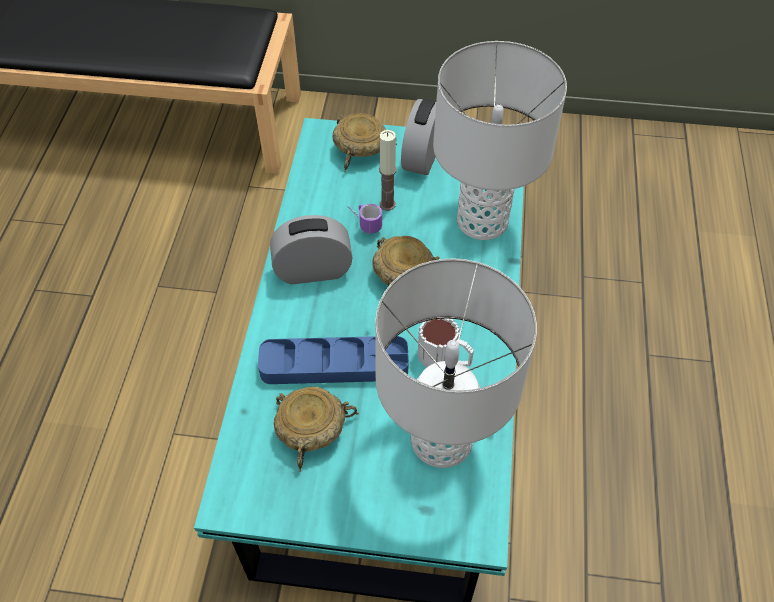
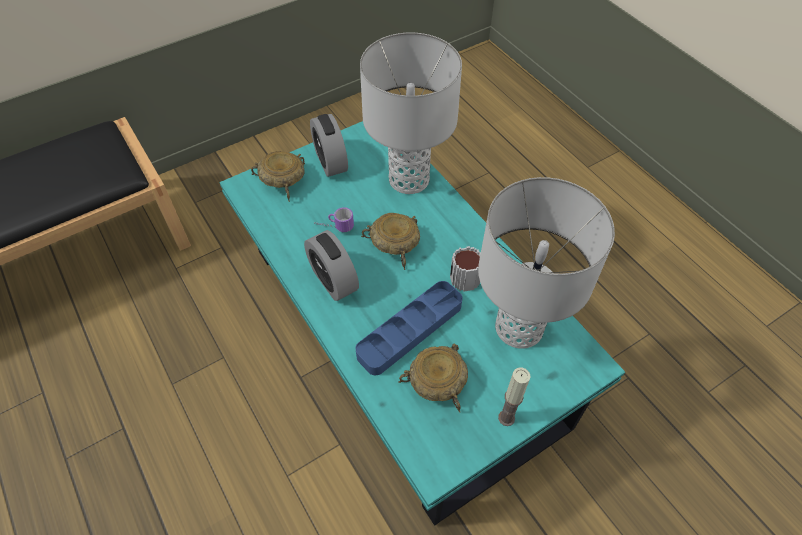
camera: 40 degrees left, 0 degrees up
(313, 271) = (333, 280): alarm clock -> alarm clock turned 75 degrees counterclockwise
(387, 204) = (339, 206): candle -> candle (506, 418)

